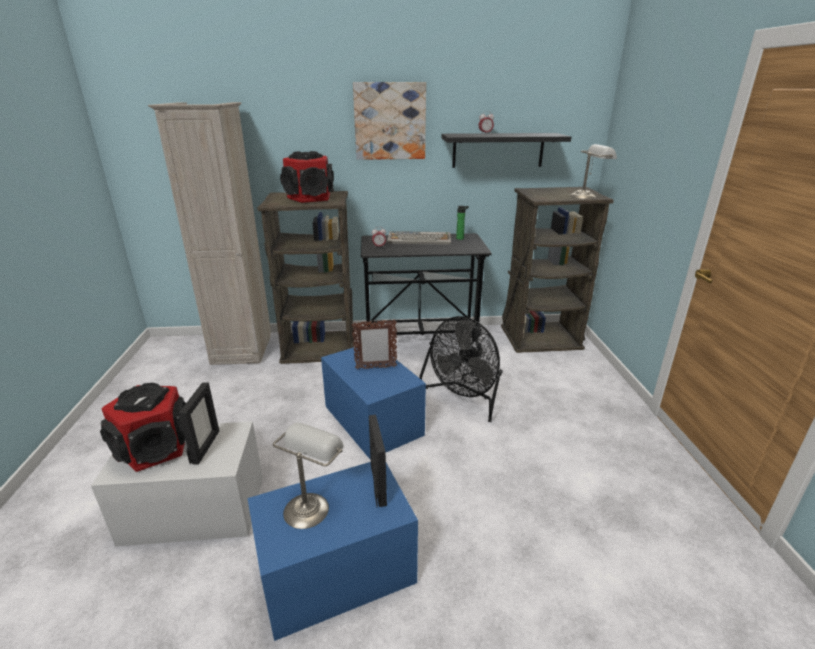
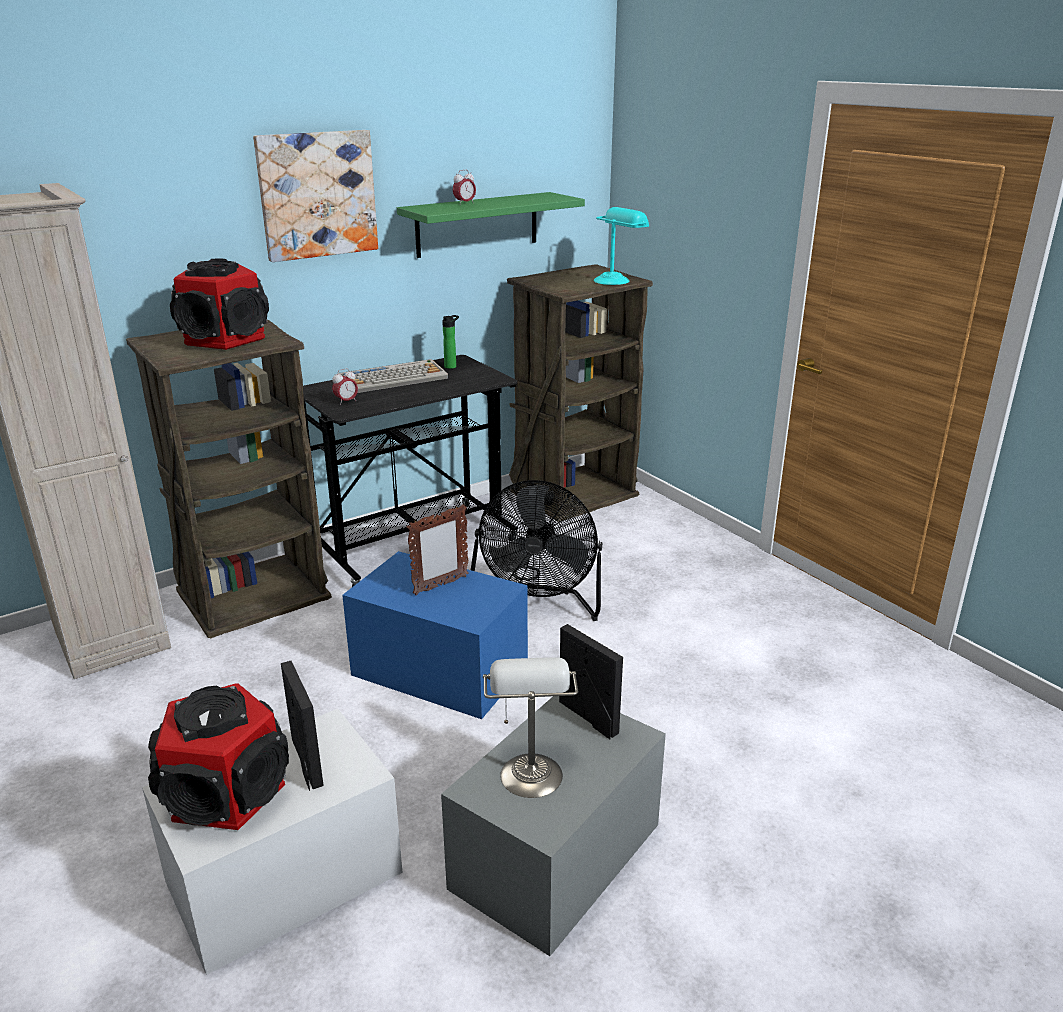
camera: 30 degrees left, 0 degrees up
(336, 571) = (556, 856): blue storage box -> grey storage box
(498, 150) = (477, 224): black shelf -> green shelf
(587, 195) = (616, 279): white table lamp -> turquoise table lamp

